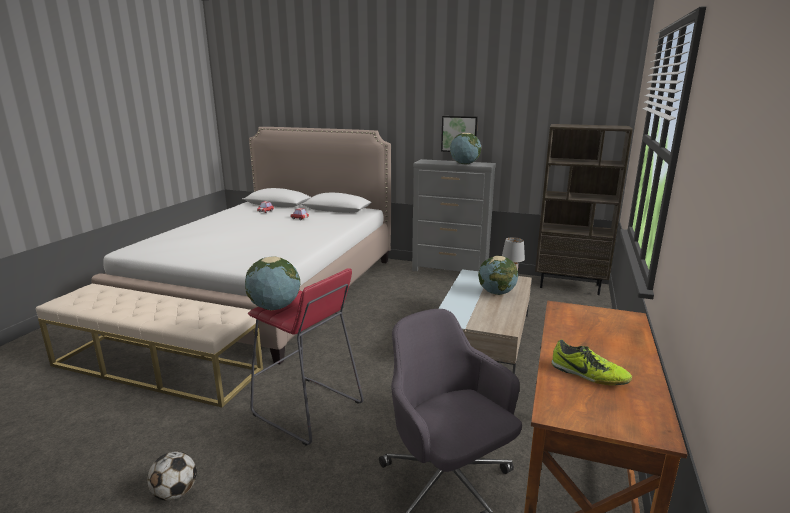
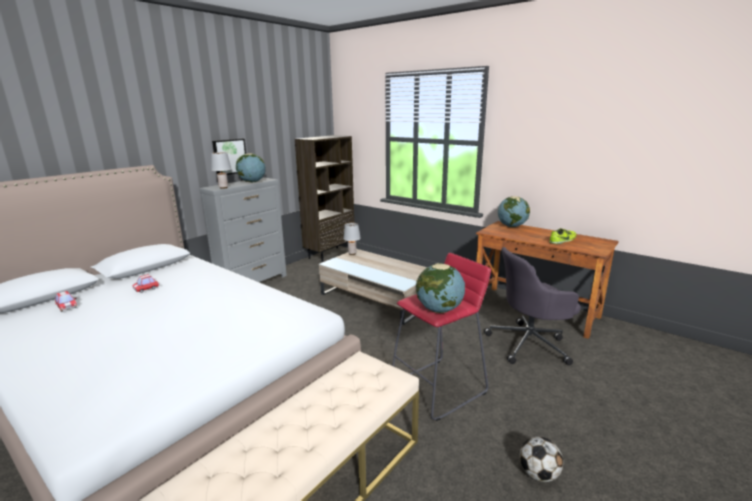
camera: 70 degrees left, 0 degrees up
(428, 162) = (223, 187): none -> grey table lamp
(497, 293) = (372, 262): globe -> globe (512, 226)

